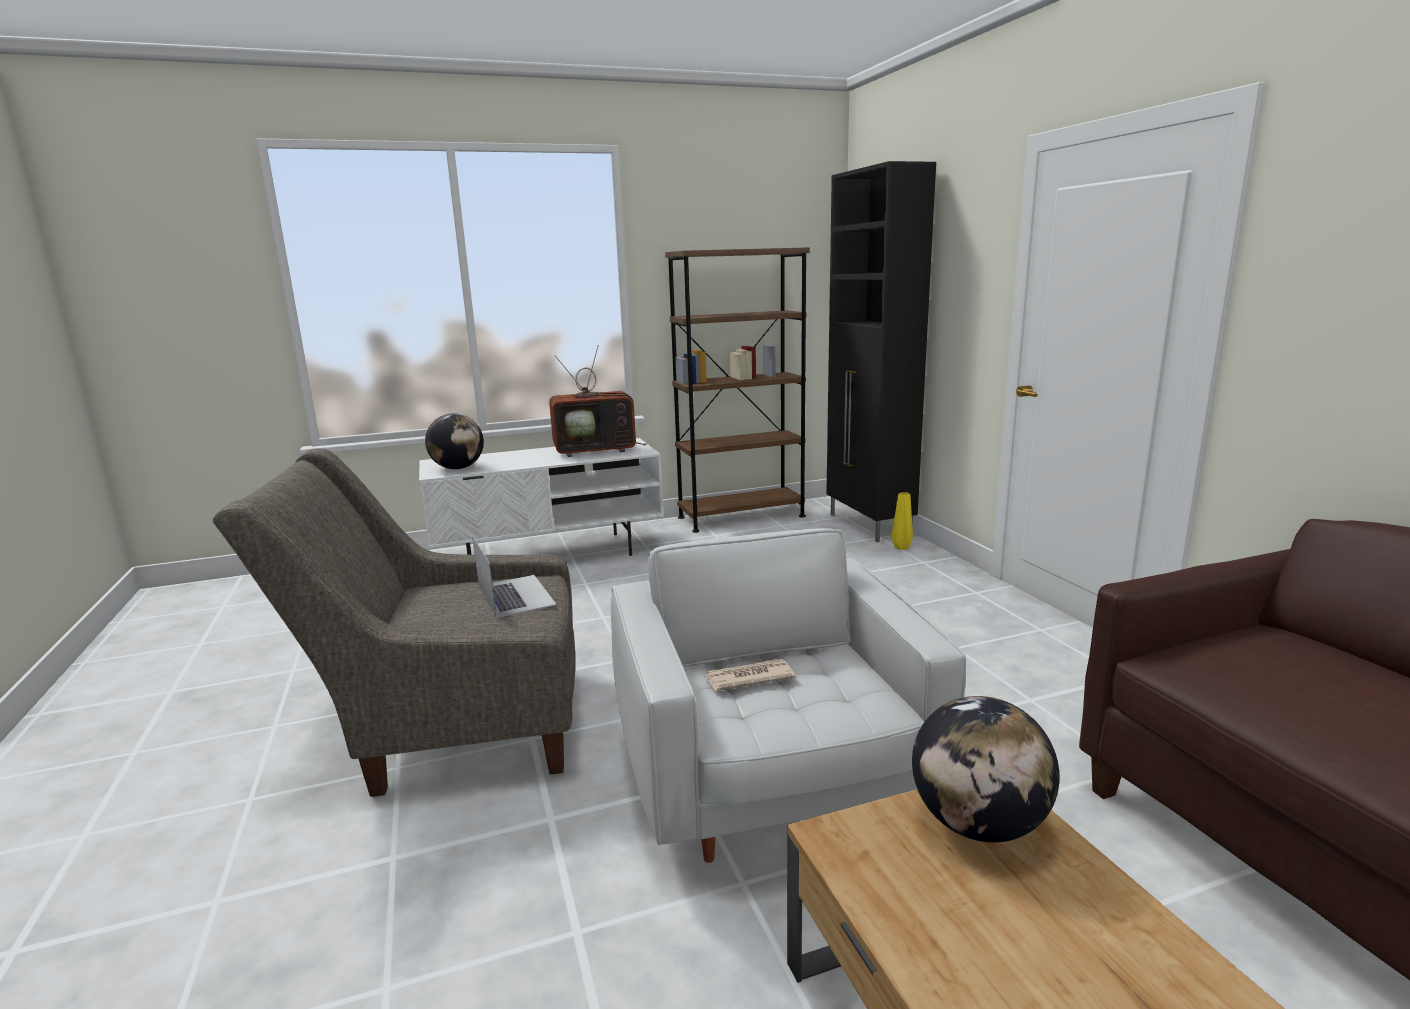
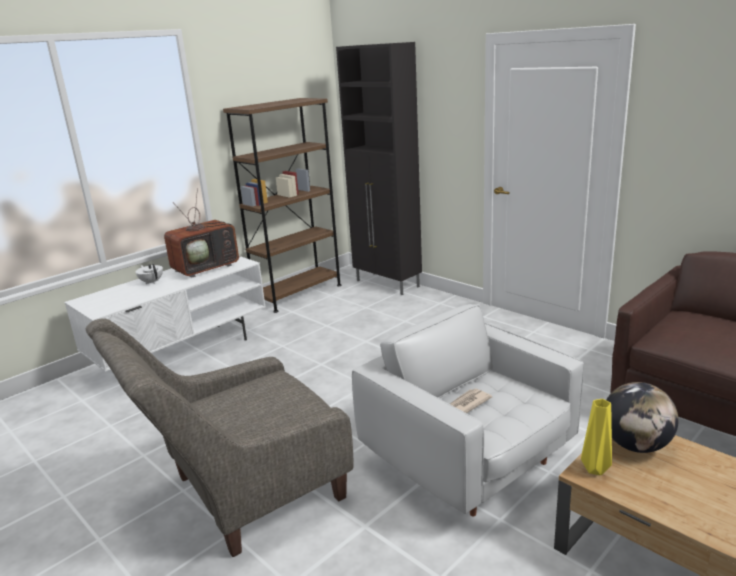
camera: 25 degrees left, 5 degrees up
(458, 468) = (112, 303): globe -> none
(515, 595) = (274, 392): laptop -> none
(523, 455) = (151, 282): none -> white teapot
(902, 548) = (420, 296): yellow vase -> yellow vase (596, 470)

